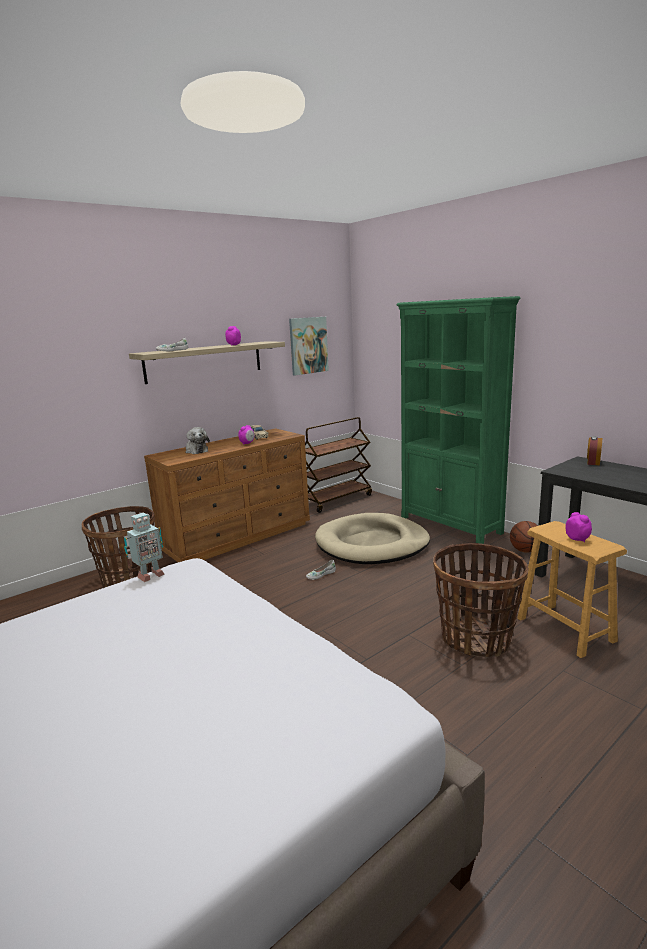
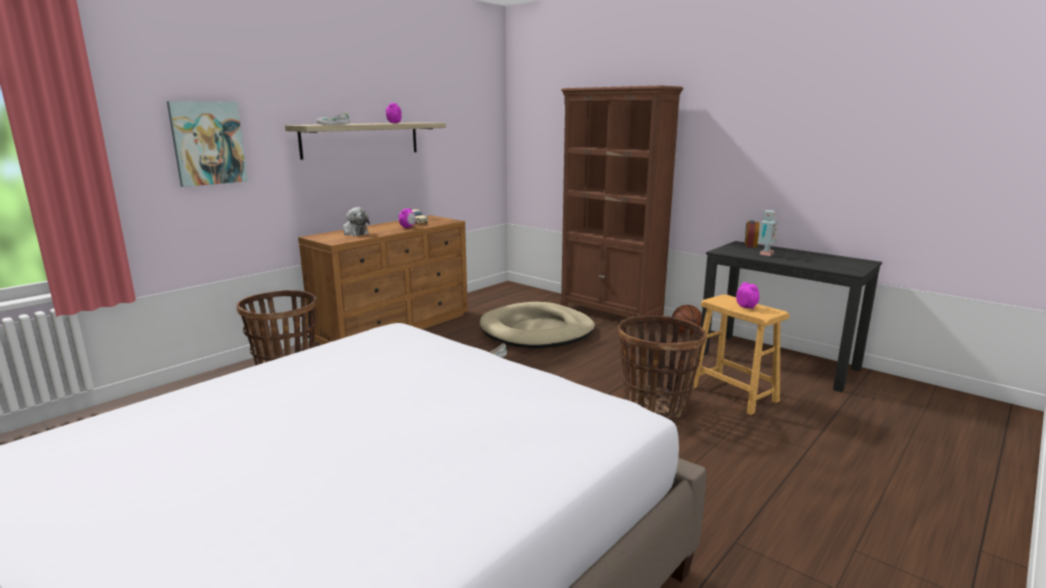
camera: 10 degrees left, 0 degrees up
(149, 576) = (359, 335): toy robot -> toy robot (764, 254)
(308, 345) = (464, 130): picture -> picture (208, 143)
(336, 500) = (490, 293): brown cart -> none
(450, 525) = (611, 314): green bookcase -> brown bookcase

